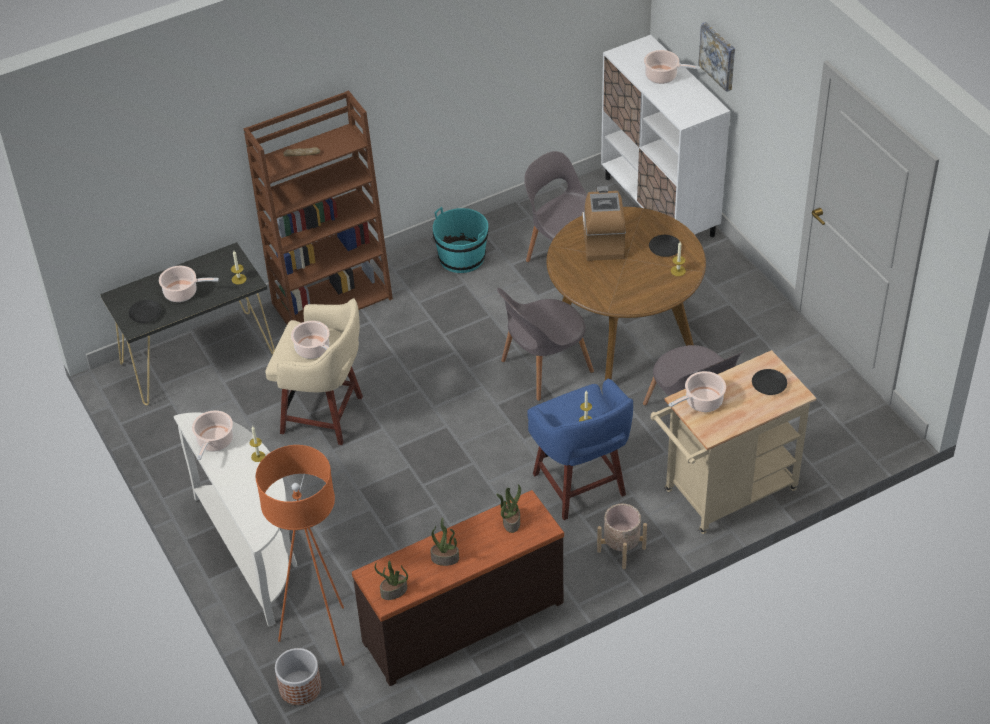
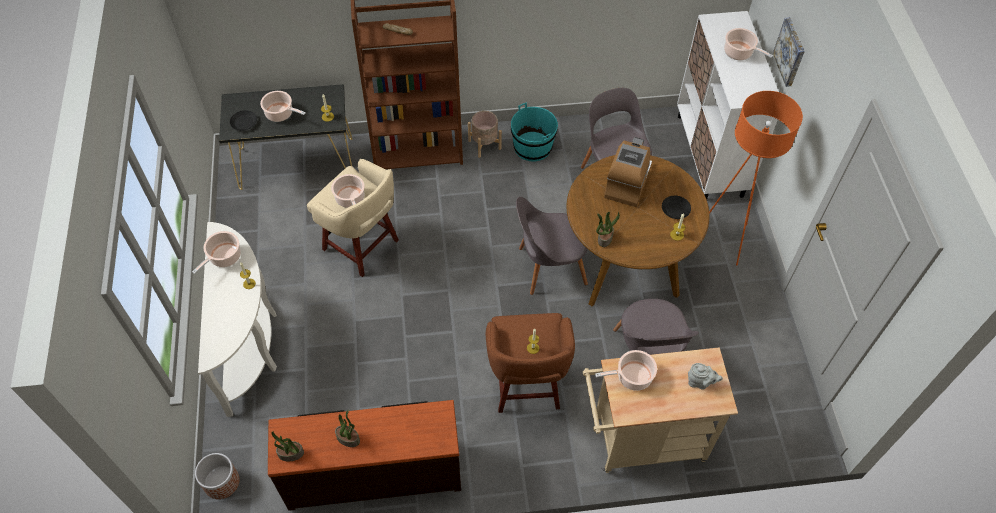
camera: 20 degrees right, 10 degrees up
(321, 637) = (260, 442): orange floor lamp -> orange floor lamp (725, 240)
(511, 521) = (420, 424): potted plant -> potted plant (604, 238)
(580, 487) = (527, 387): blue stool -> brown stool
(621, 549) = (532, 459): beige planter -> beige planter (485, 144)
(768, 385) = (700, 382): black plate -> grey teapot

